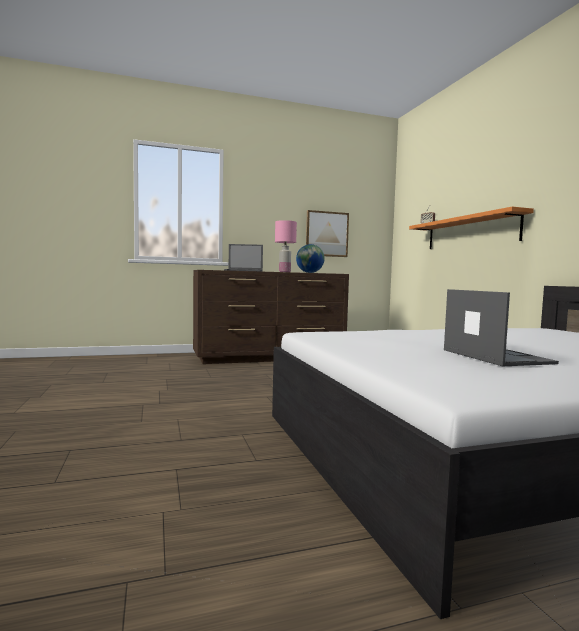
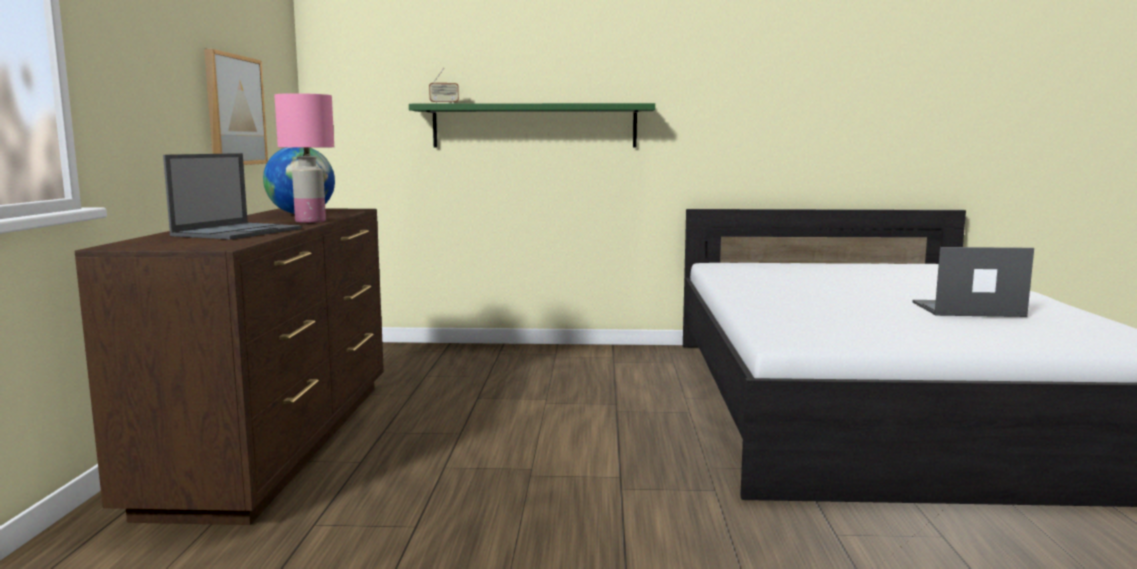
camera: 70 degrees left, 5 degrees up
(470, 232) = (534, 126): orange shelf -> green shelf

